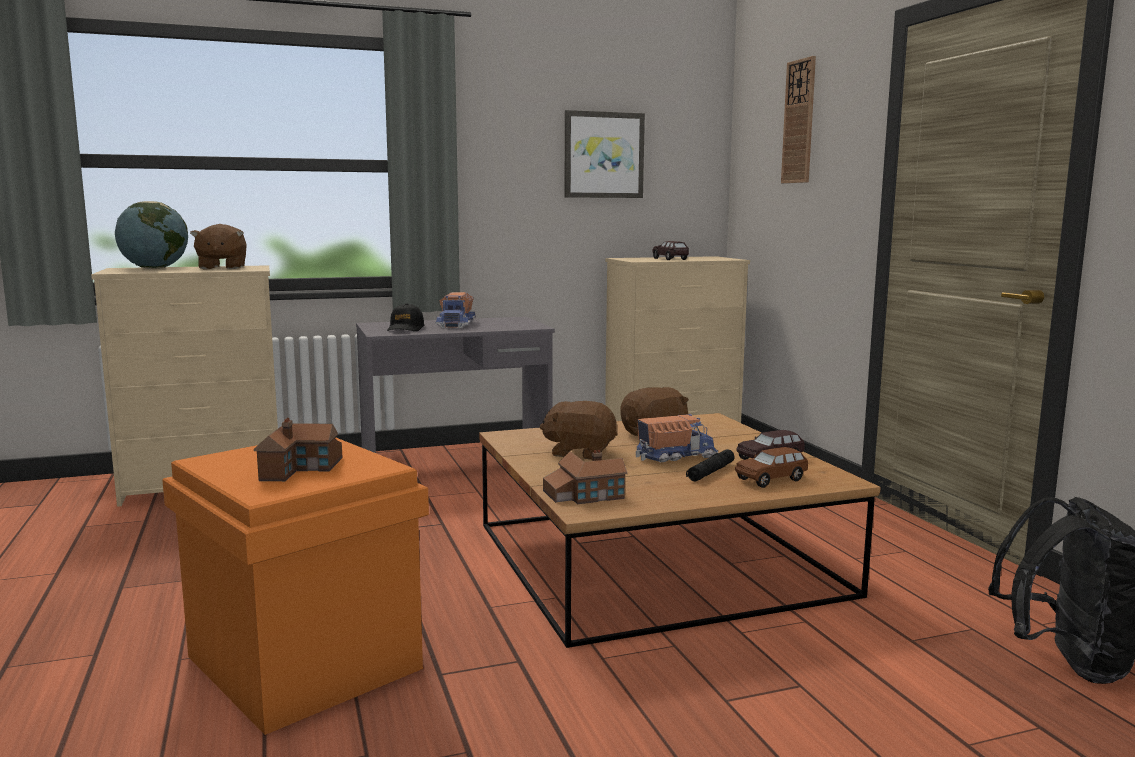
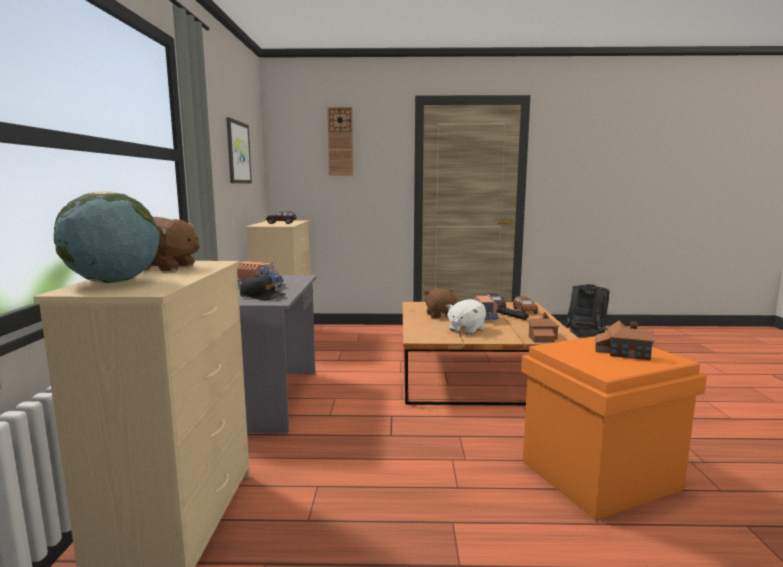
camera: 70 degrees left, 0 degrees up
(580, 452) = (466, 329): brown plush toy -> white plush toy

